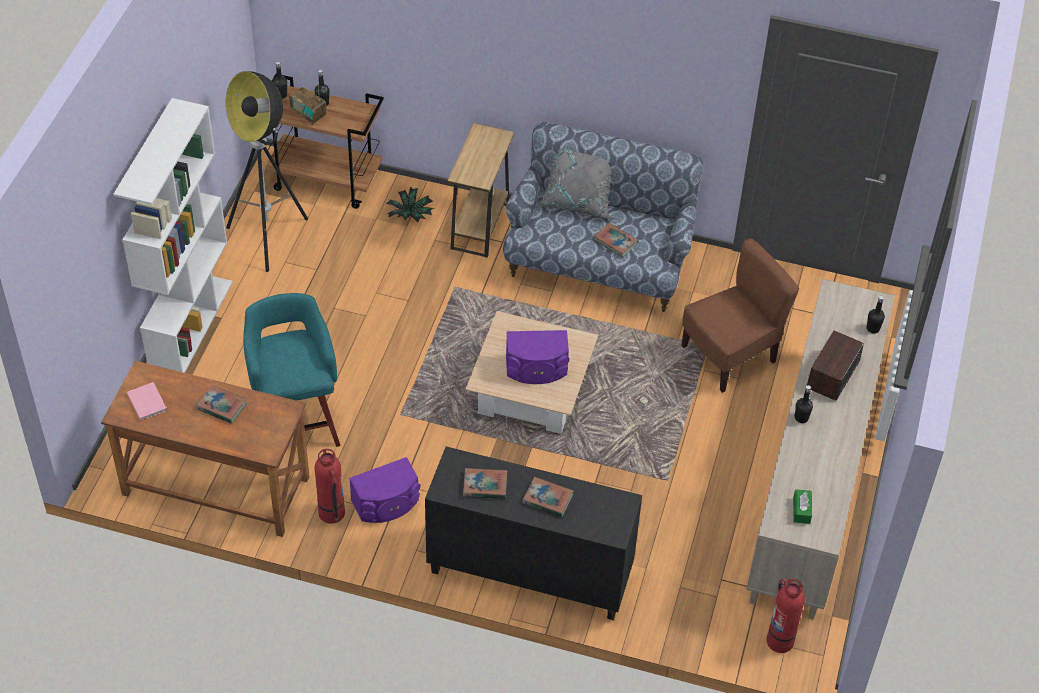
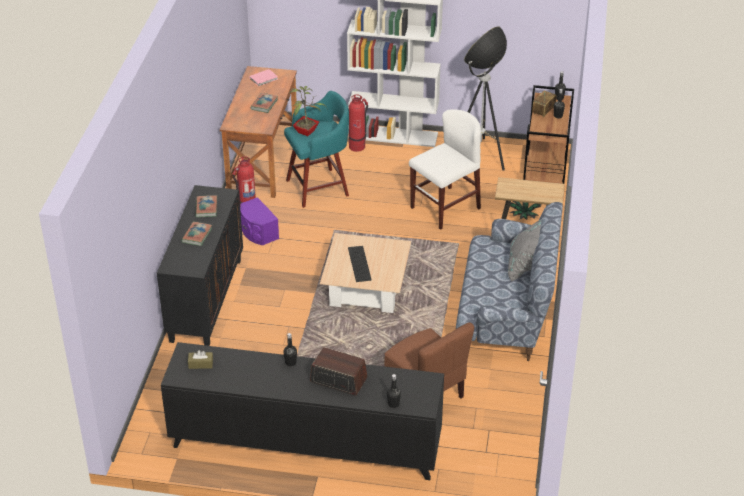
camera: 85 degrees right, 10 degrees down
(288, 369) = (307, 131): none -> potted plant
(376, 290) = (445, 208): none -> white chair
(536, 368) = (359, 264): purple speaker -> keyboard
(615, 242) = (489, 287): book -> none
(780, 640) = (154, 429): fire extinguisher -> fire extinguisher (357, 146)
(801, 510) = (200, 364): green tissue box -> brown tissue box
(812, 480) = (305, 445): beige cabinet -> black cabinet

